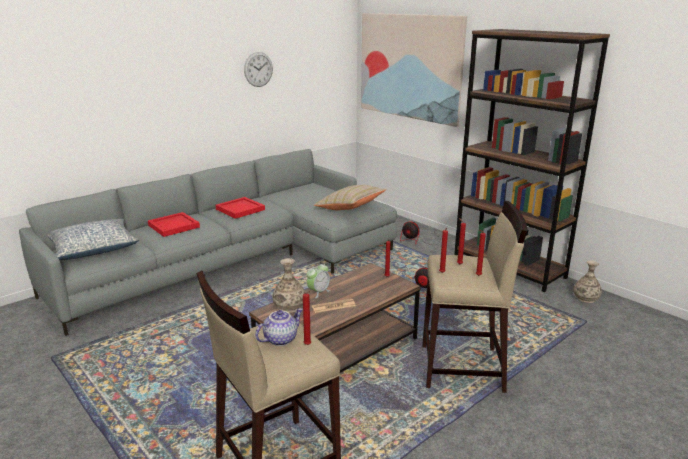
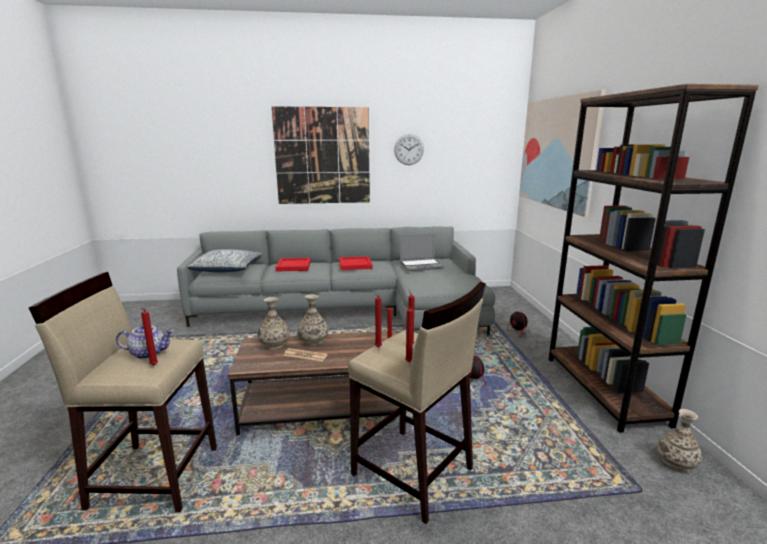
camera: 35 degrees right, 5 degrees down
(168, 86) = (322, 156): none -> picture
(305, 196) = (421, 265): none -> laptop
(318, 292) = (313, 340): alarm clock -> vase
(350, 208) = (444, 282): beige pillow -> none

